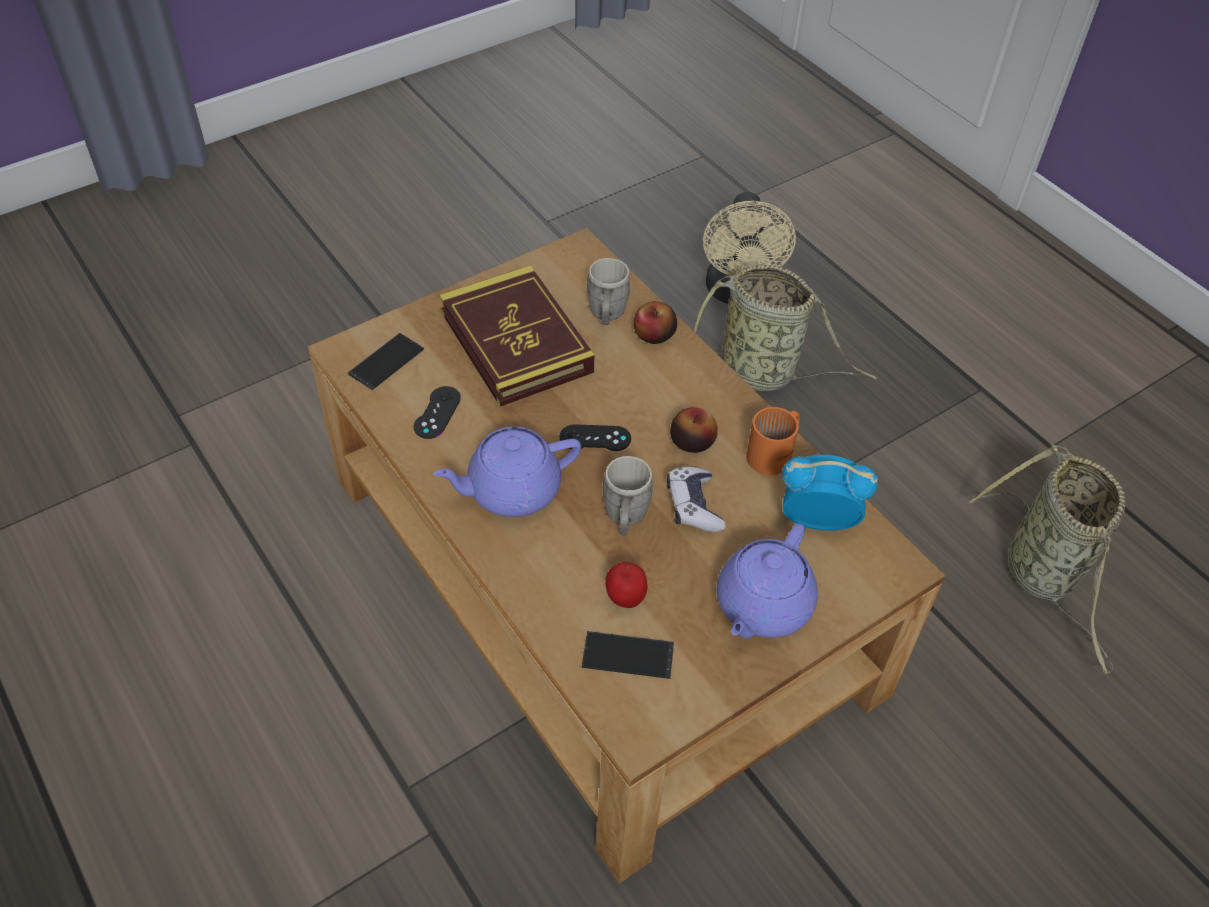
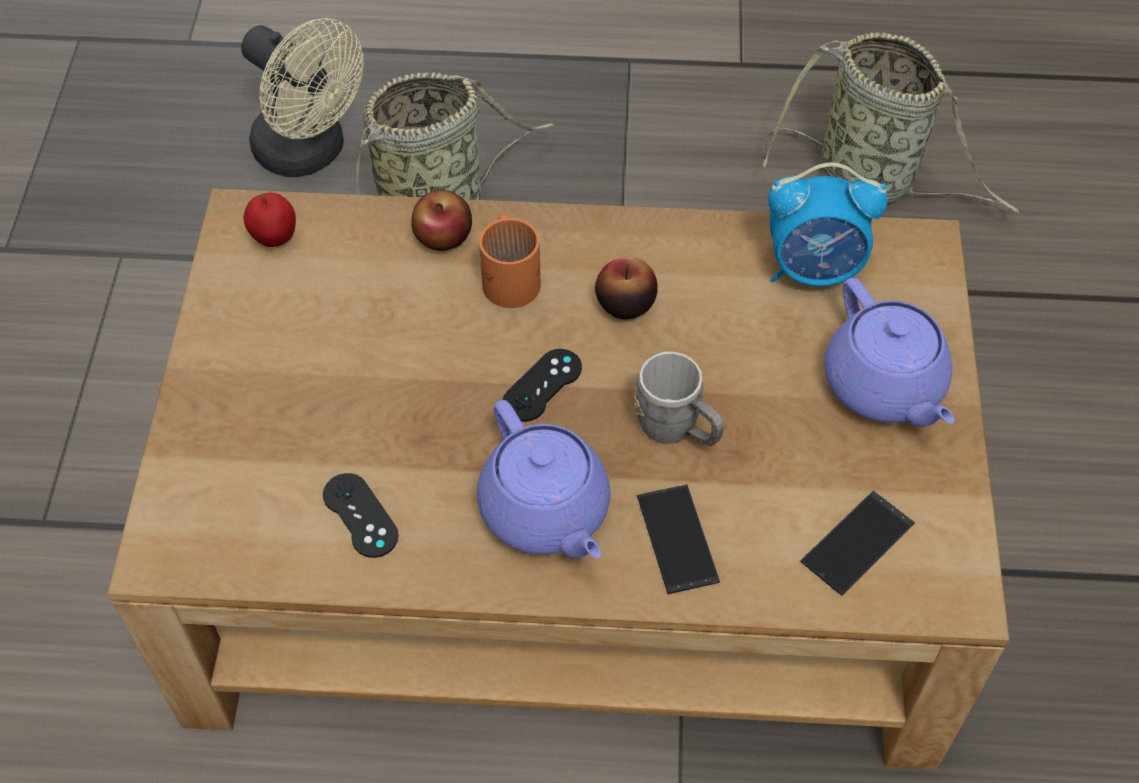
camera: 50 degrees left, 5 degrees up
(386, 361) = (224, 520): phone -> phone (677, 539)
(511, 490) = (546, 512): purple teapot -> purple teapot turned 45 degrees counterclockwise
(516, 342) = (325, 369): book -> none
(606, 315) = (371, 258): grey mug -> none
(625, 599) = (784, 499): apple -> apple (275, 240)
(693, 506) = (712, 359): game controller -> none
(775, 453) = (703, 245): orange mug -> orange mug (512, 275)
(816, 519) = (814, 269): alarm clock -> alarm clock turned 135 degrees counterclockwise

